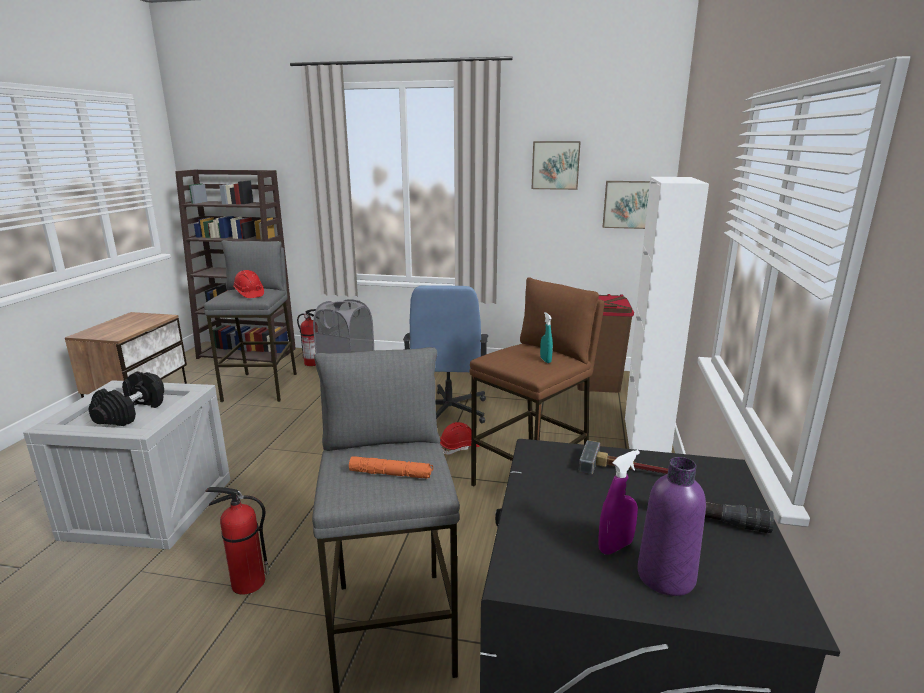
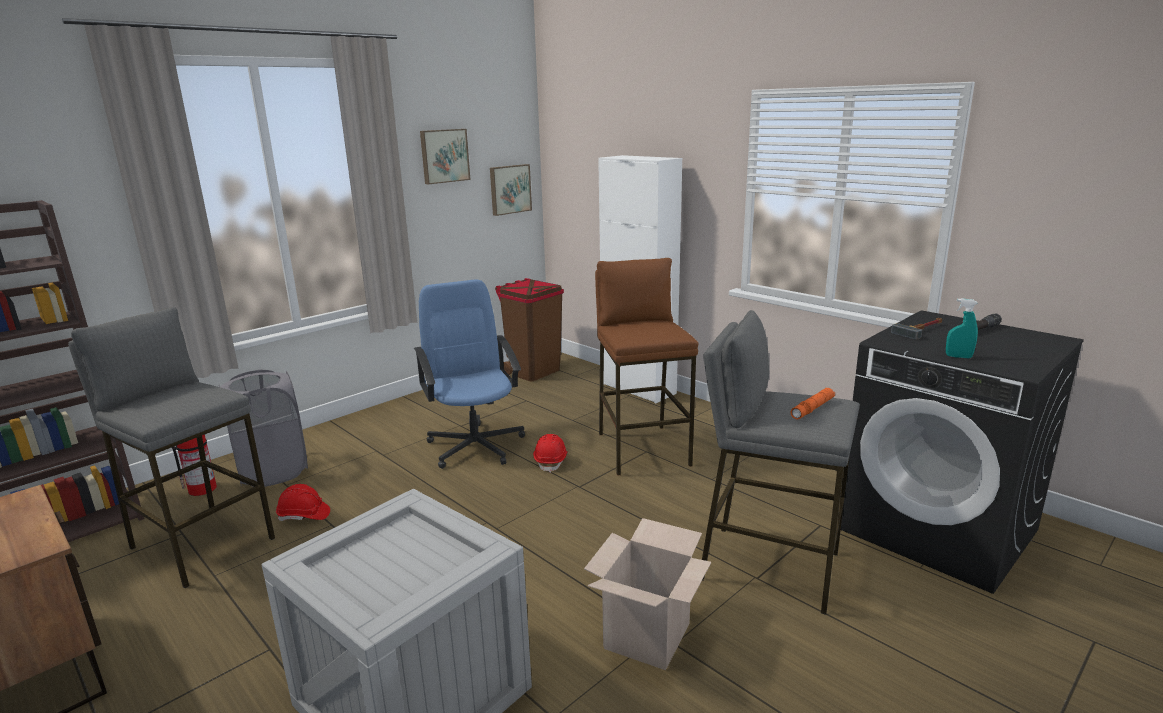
camera: 55 degrees left, 0 degrees up
(131, 413) = (405, 559): black dumbbell -> none
(247, 583) = (647, 636): fire extinguisher -> cardboard box
(249, 294) = (187, 397): red hard hat -> red hard hat (304, 516)
(447, 411) = (475, 445): blue office chair -> blue office chair turned 150 degrees counterclockwise
(545, 360) = (662, 326): turquoise spray bottle -> turquoise spray bottle (958, 357)
(615, 546) = (999, 350): purple spray bottle -> none
(666, 576) = (1027, 348): purple bottle -> none

